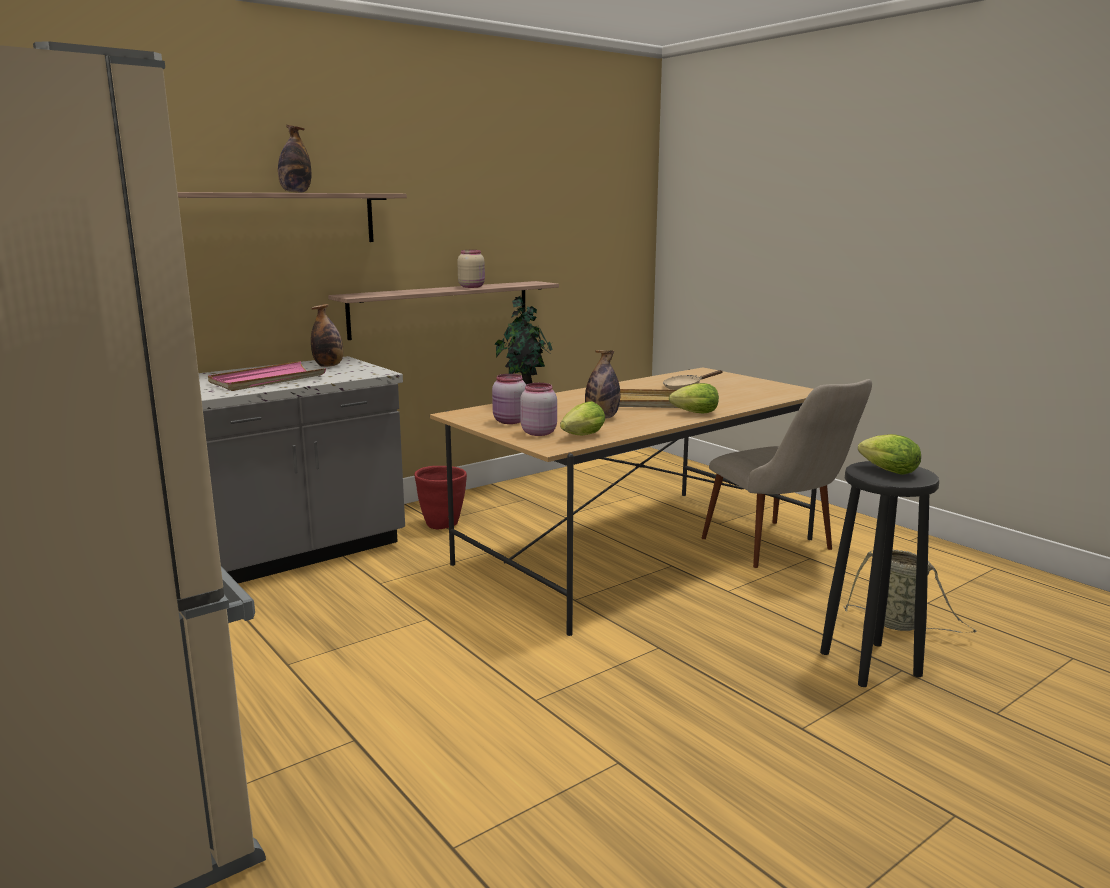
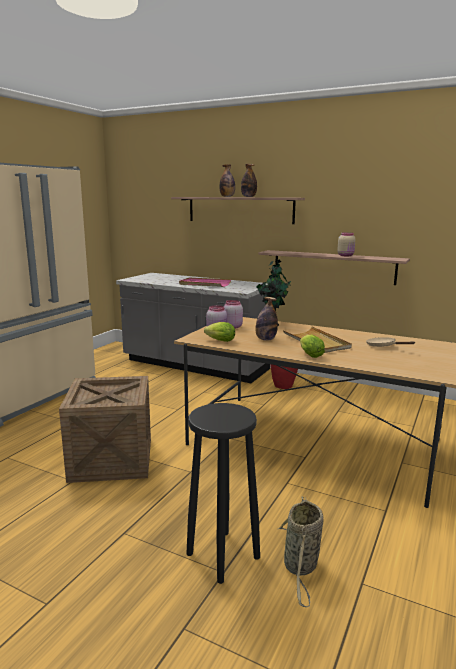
camera: 65 degrees right, 0 degrees up
(329, 366) = (246, 285): bottle -> bottle (227, 197)
(568, 711) = (112, 459): none -> crate
(780, 551) = (382, 495): beige chair -> none
(885, 471) = (224, 413): lettuce -> none

